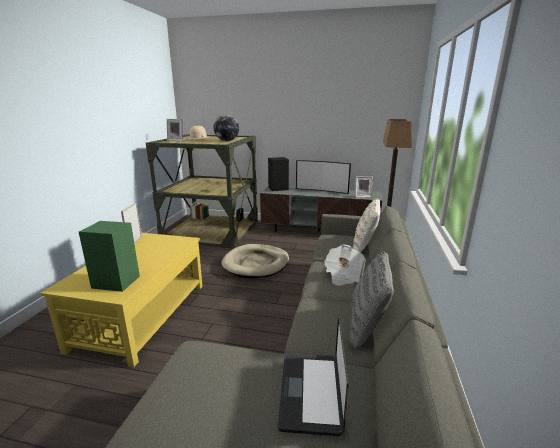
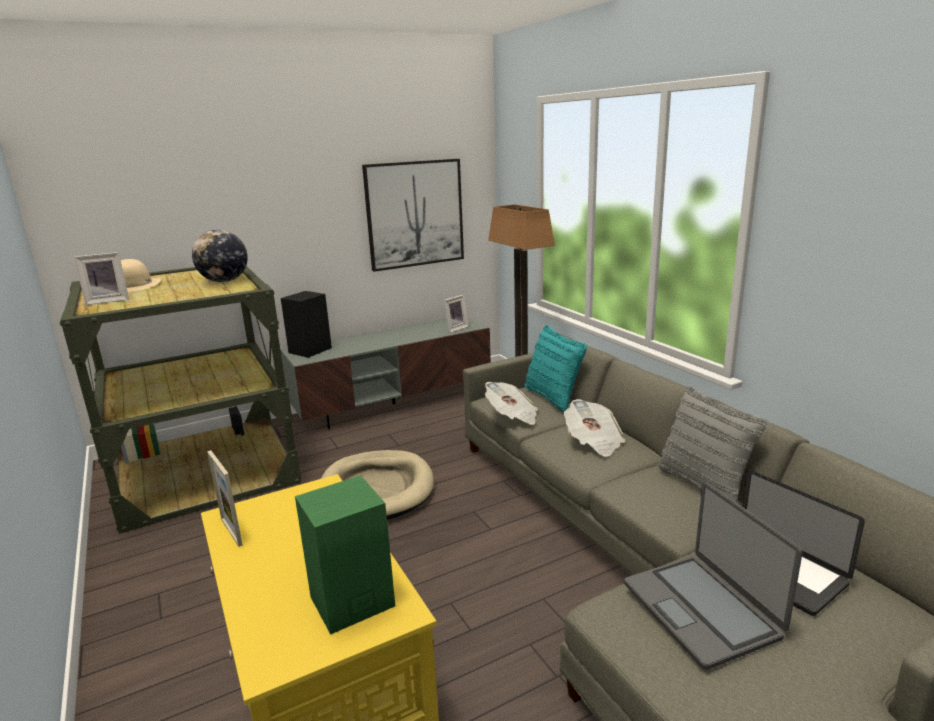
camera: 40 degrees left, 0 degrees up
(230, 379) = (701, 609): none -> laptop
(322, 190) = (385, 335): television -> none
(324, 247) = (512, 416): none -> newspaper
(357, 122) = (415, 214): none -> picture
(364, 247) = (553, 398): beige pillow -> turquoise pillow

